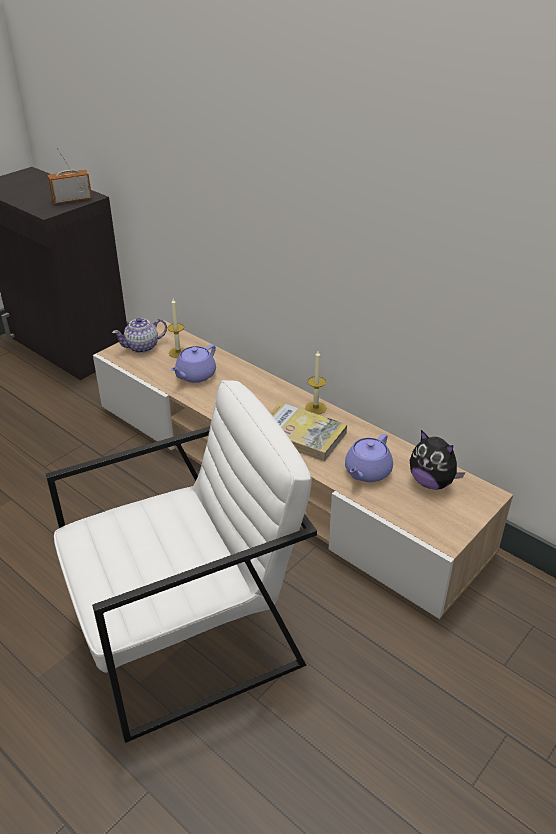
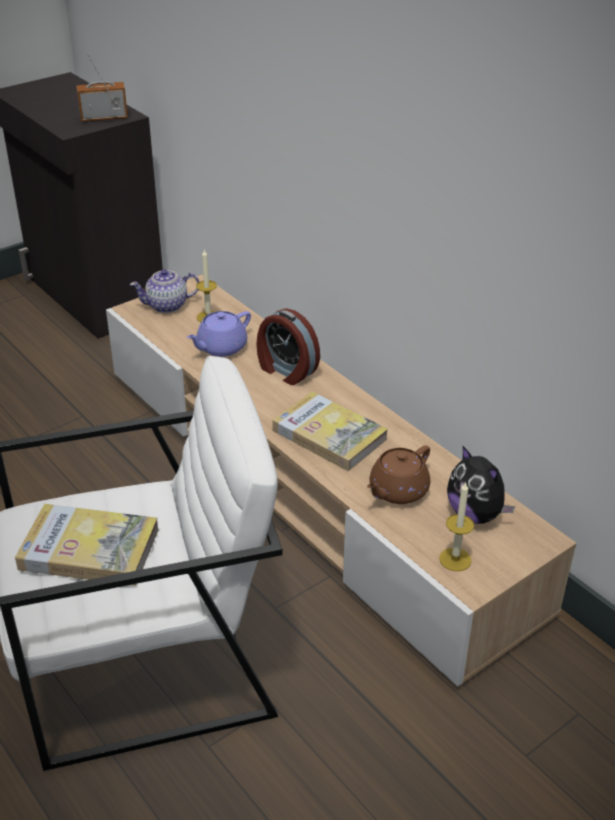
camera: 10 degrees right, 0 degrees up
(144, 552) = (89, 549): none -> book
(252, 388) = (286, 371): none -> alarm clock
(315, 408) = (357, 404): candle -> candle (455, 559)
(367, 472) = (397, 491): purple teapot -> brown teapot

